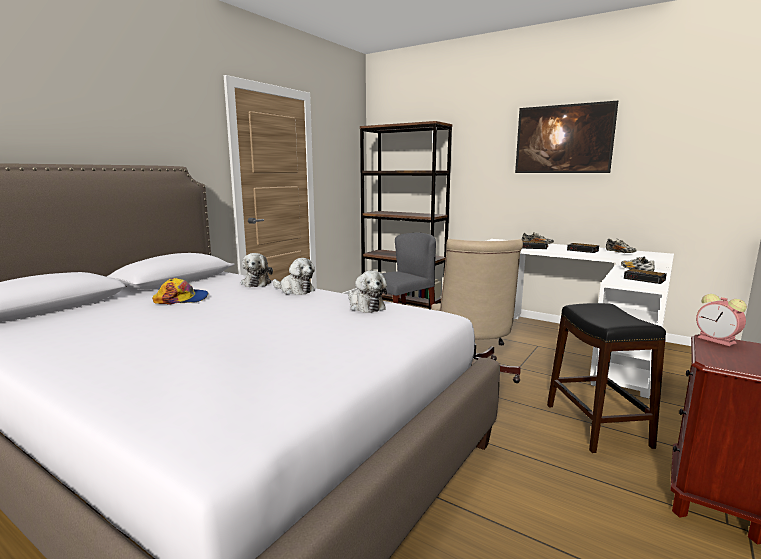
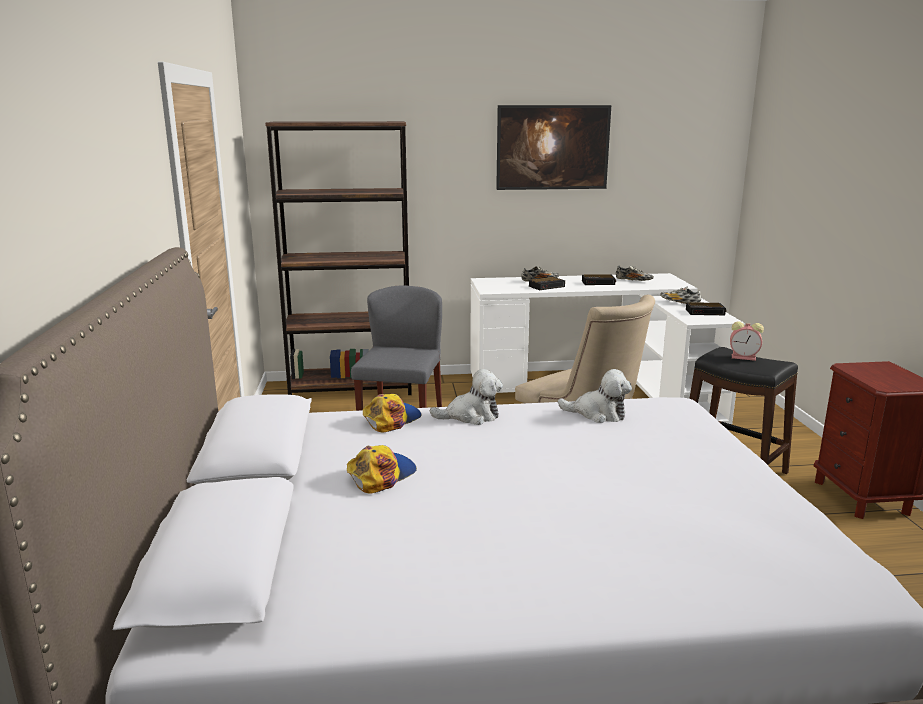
camera: 40 degrees left, 5 degrees up
(257, 283) = (391, 419): plush toy -> cap
(718, 340) = (853, 367): alarm clock -> alarm clock (744, 357)

